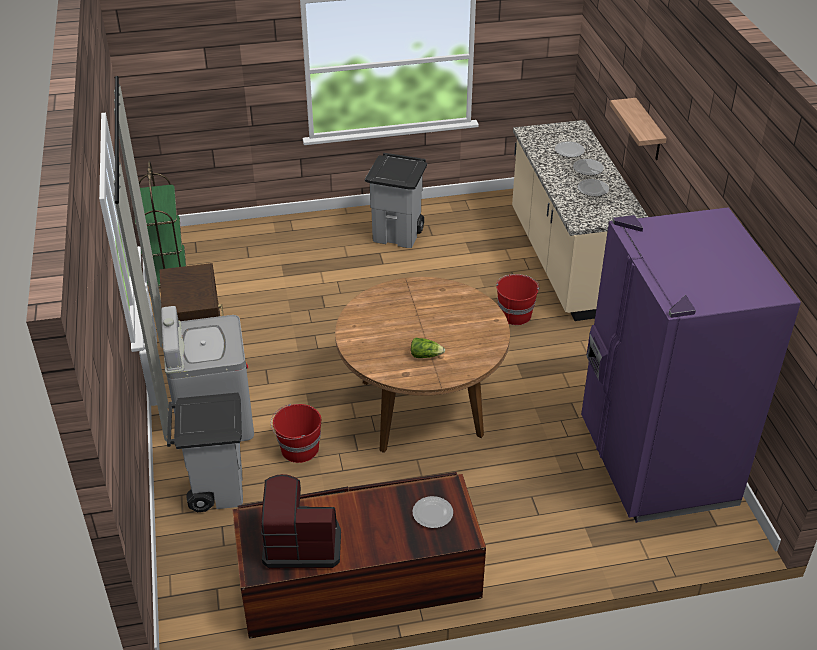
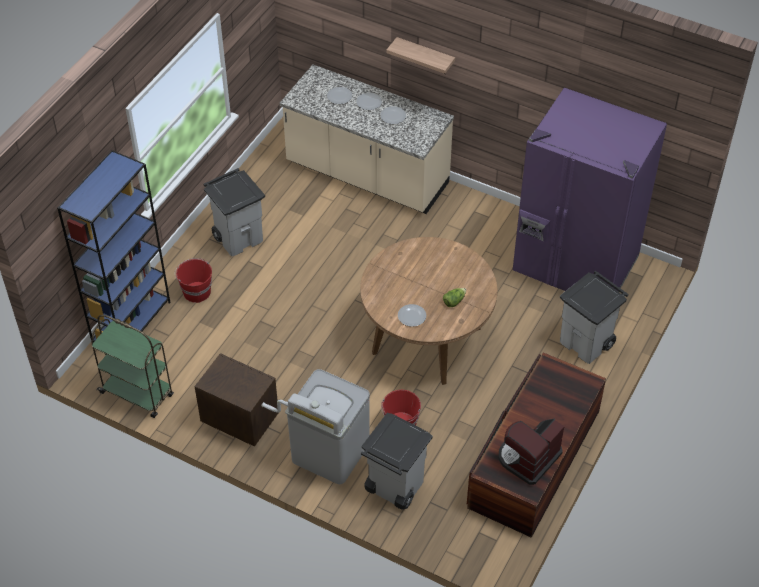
camera: 50 degrees left, 10 degrees up
(239, 232) = (131, 323): none -> blue bookcase
(433, 514) = (561, 385): plate -> plate (412, 316)
(515, 314) = (389, 237): red bucket -> red bucket (196, 291)
(564, 532) = (587, 343): none -> grey trash can

